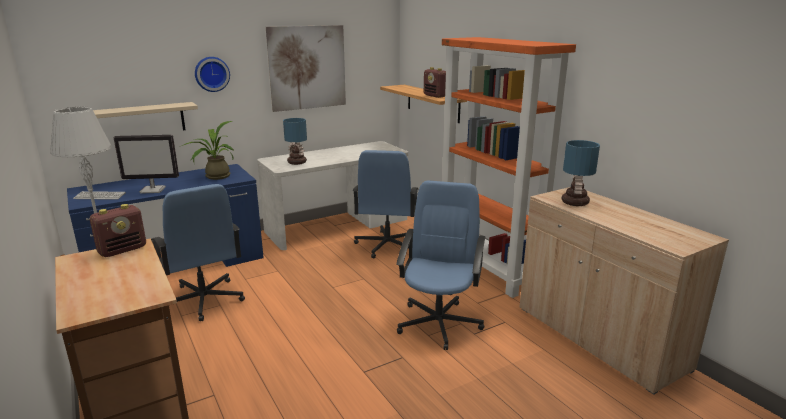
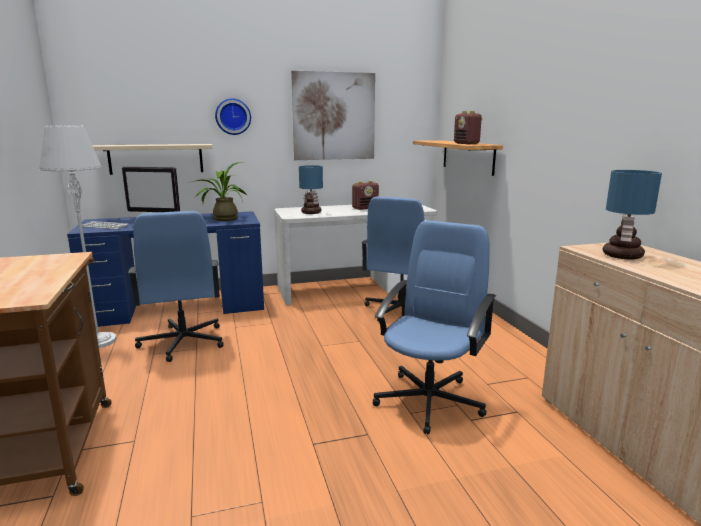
camera: 15 degrees right, 5 degrees down
(123, 250) = (53, 258): radio -> radio (365, 208)
(488, 268) = (514, 347): orange bookcase -> none

